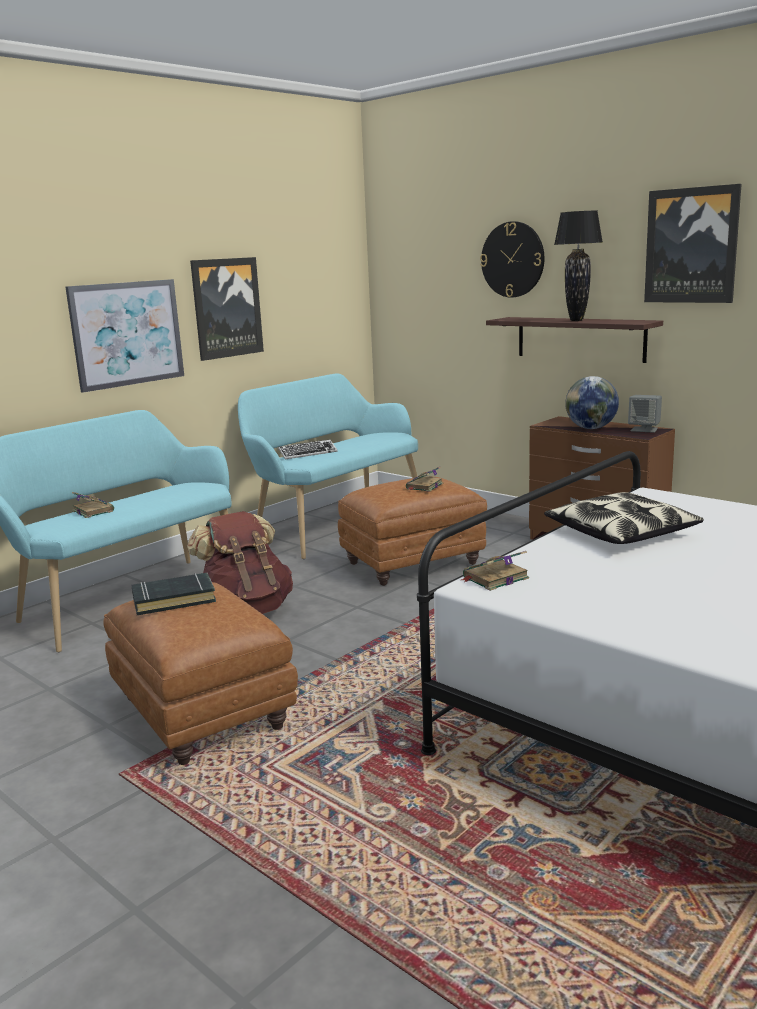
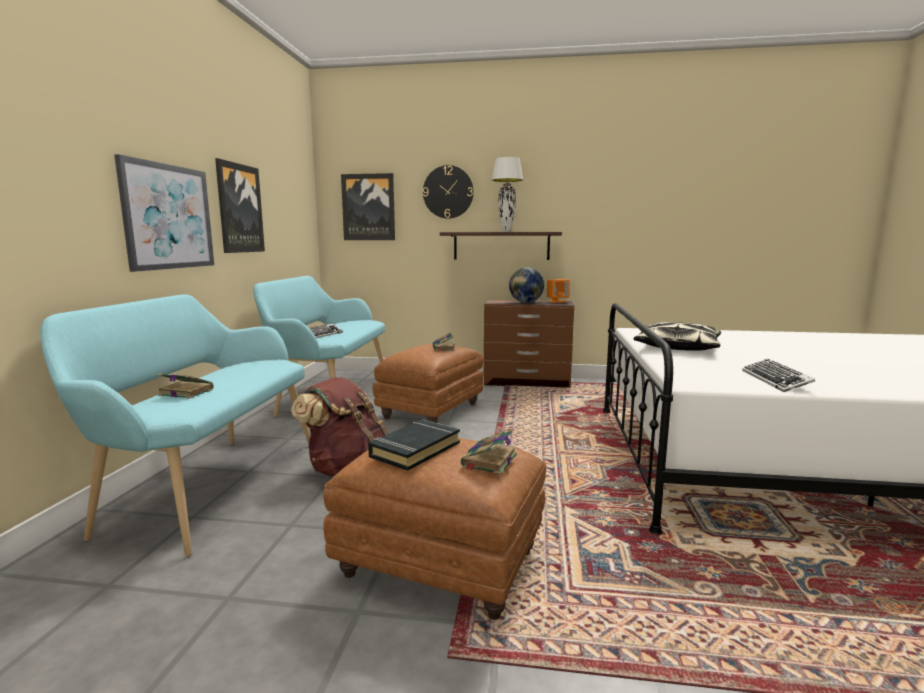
camera: 35 degrees left, 5 degrees down
(494, 578) = (688, 377): book -> book (489, 461)
(576, 320) = (506, 231): black table lamp -> white table lamp
(589, 603) = (775, 380): none -> keyboard
(644, 429) = (557, 301): grey speaker -> orange speaker
(691, 245) = (578, 185): picture -> picture (368, 207)

